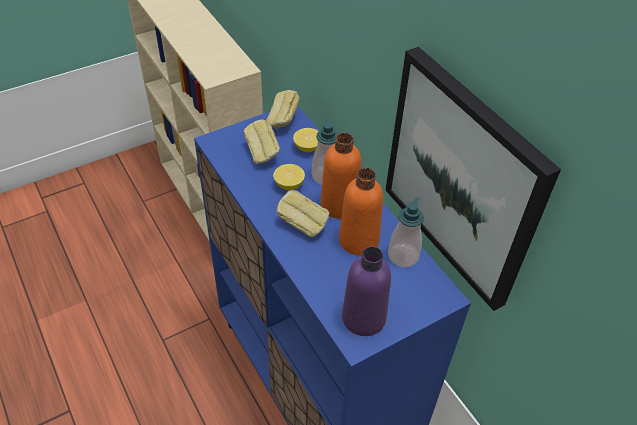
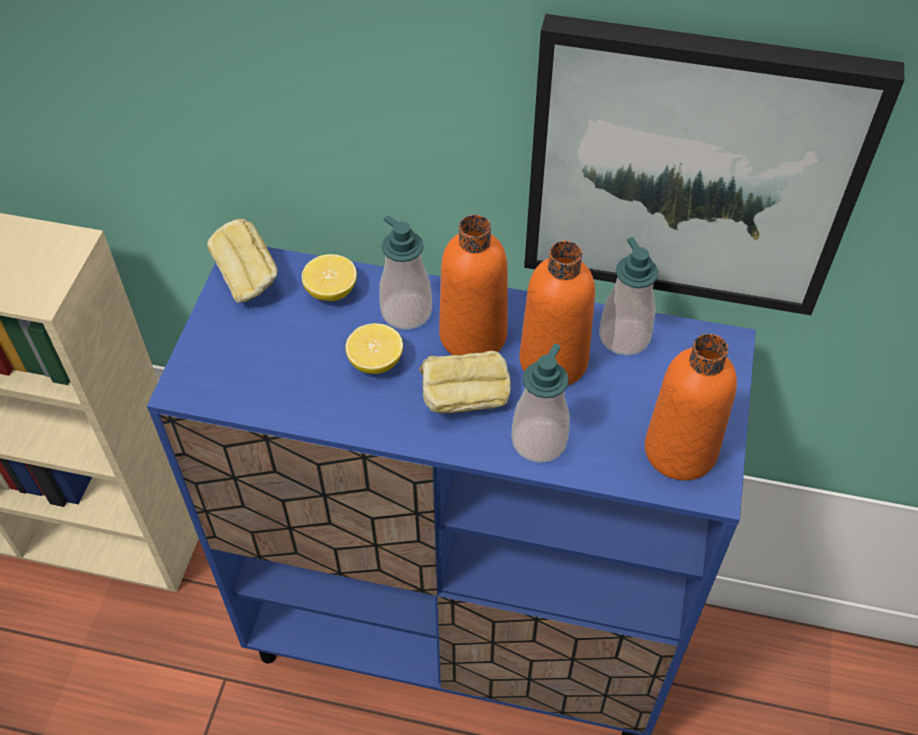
camera: 45 degrees left, 5 degrees up
(262, 154) = (282, 349): bread -> none
(310, 263) = (539, 441): none -> soap dispenser
(363, 318) = (680, 451): purple bottle -> orange bottle

